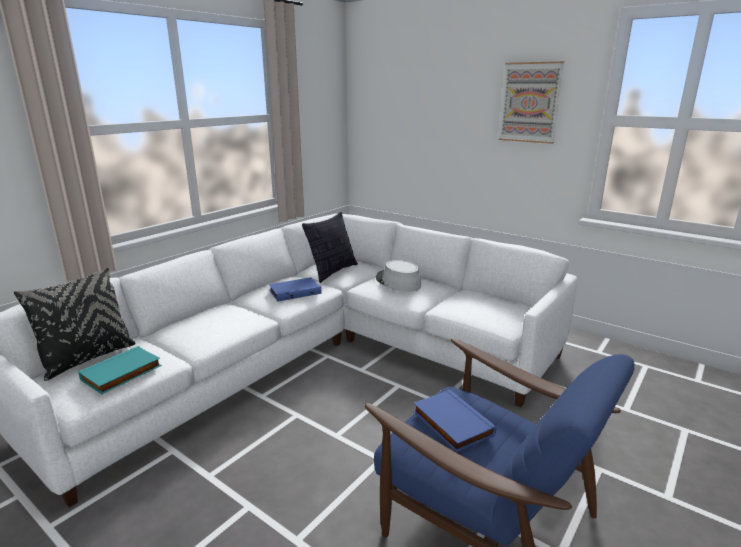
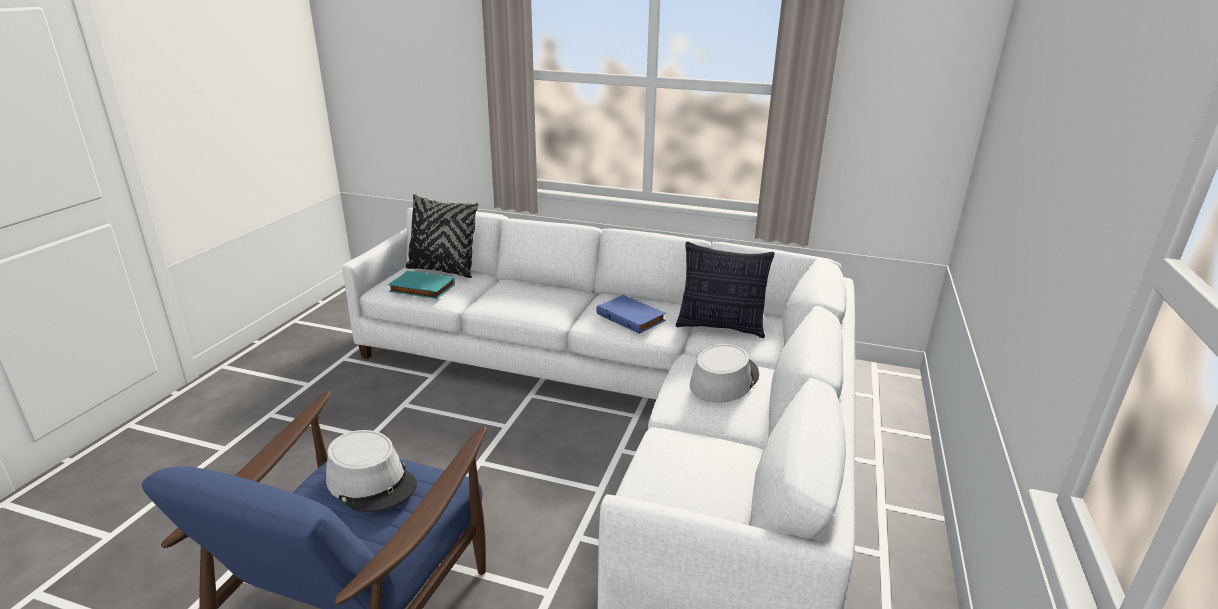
camera: 70 degrees right, 5 degrees up
(450, 423) = (371, 482): blue book -> grey hat
(530, 102) = (1096, 161): picture -> none

